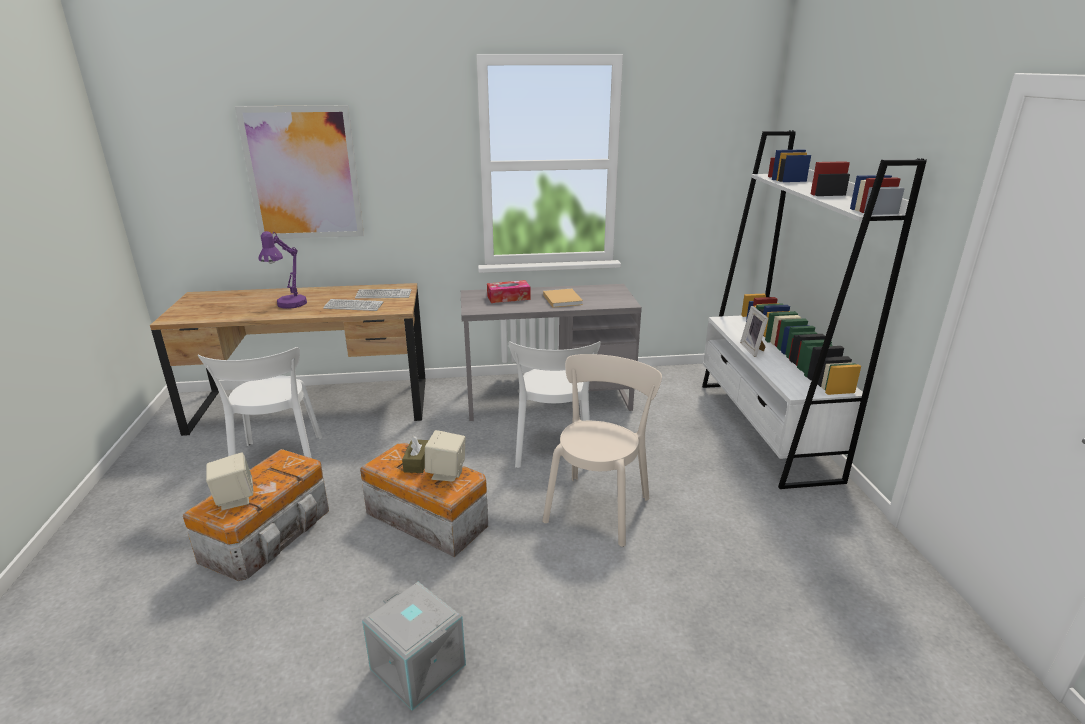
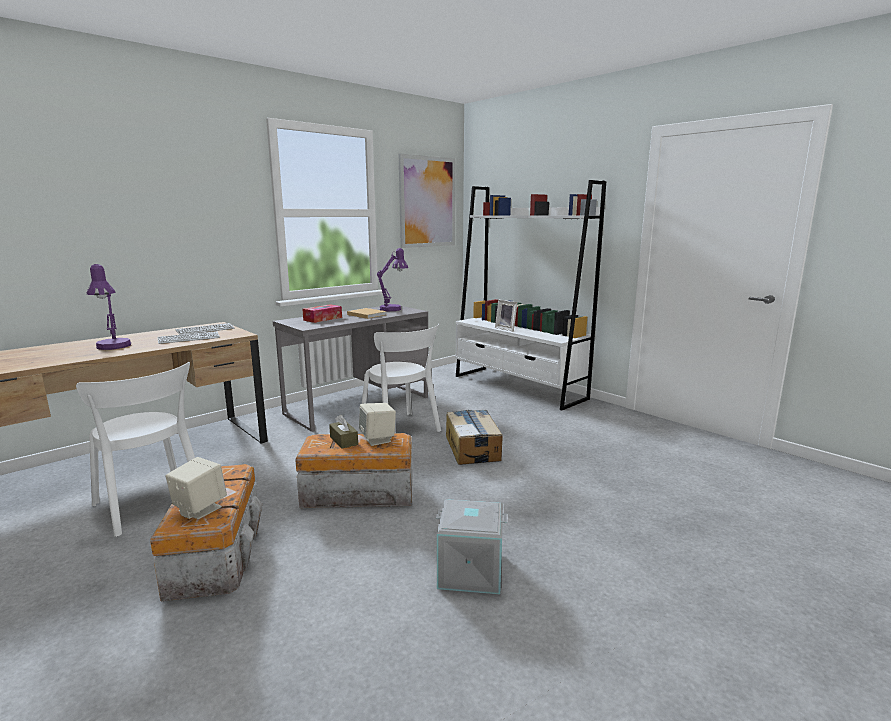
camera: 35 degrees left, 10 degrees down
(303, 174) = (102, 216): picture -> picture (427, 202)
(598, 506) = (473, 448): beige chair -> cardboard box
(609, 293) = (393, 308): none -> purple table lamp

